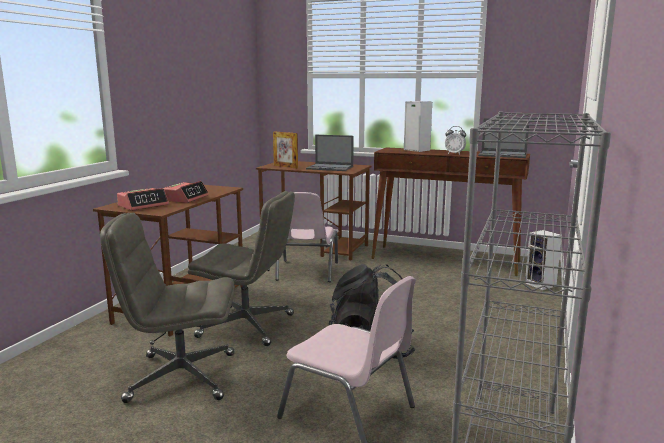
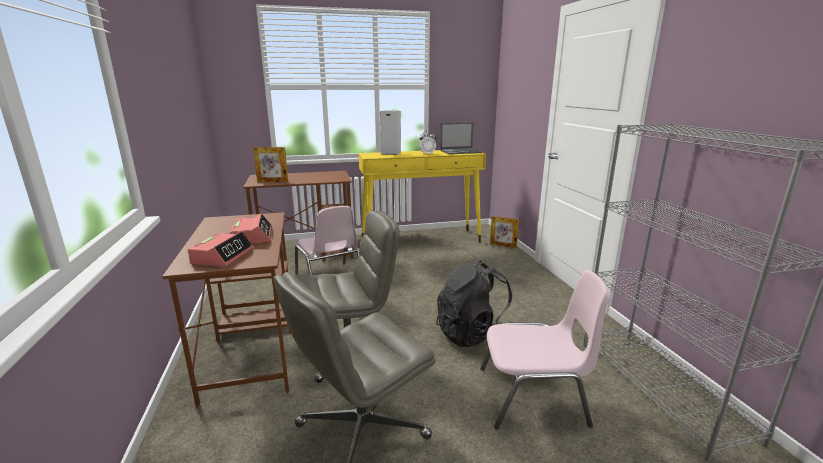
camera: 35 degrees left, 5 degrees up
(330, 168) = (318, 177): laptop -> none
(445, 260) = (421, 241): brown console table -> yellow console table
(541, 285) = (503, 245): speaker -> picture frame

